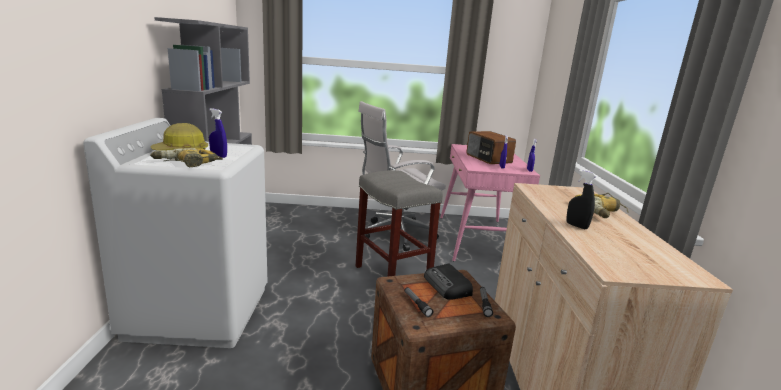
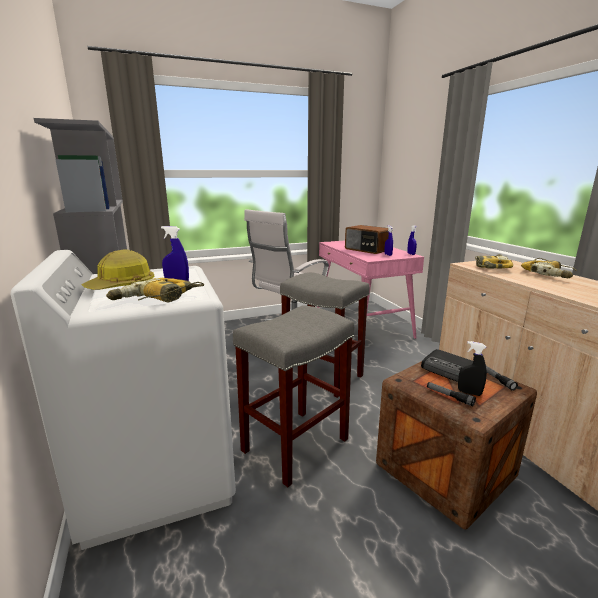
camera: 20 degrees left, 0 degrees up
(318, 322) = (296, 444): none -> grey stool
(550, 193) = (490, 266): none -> power drill
(576, 226) = (561, 289): black spray bottle -> black spray bottle (469, 393)

